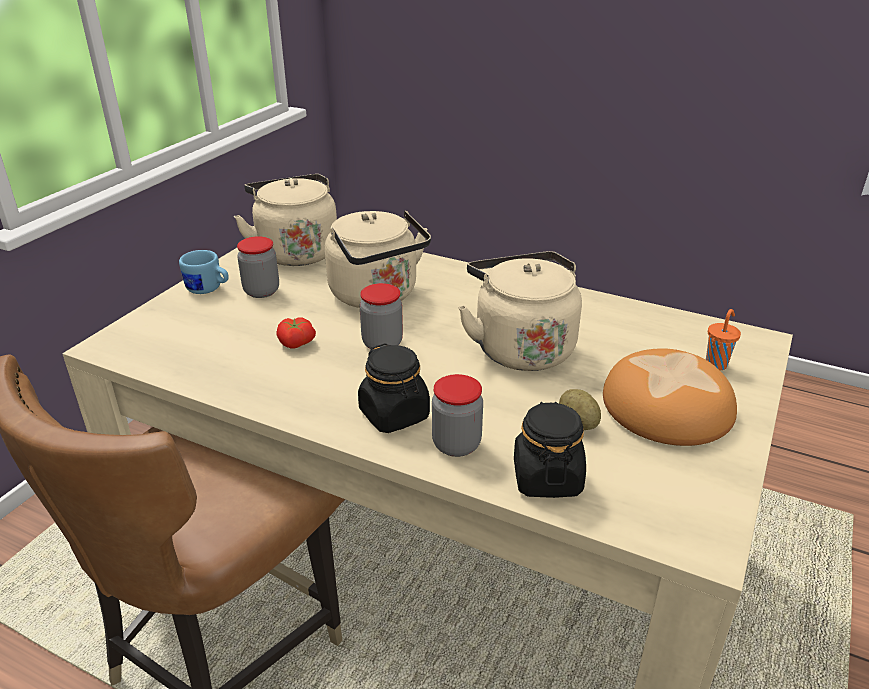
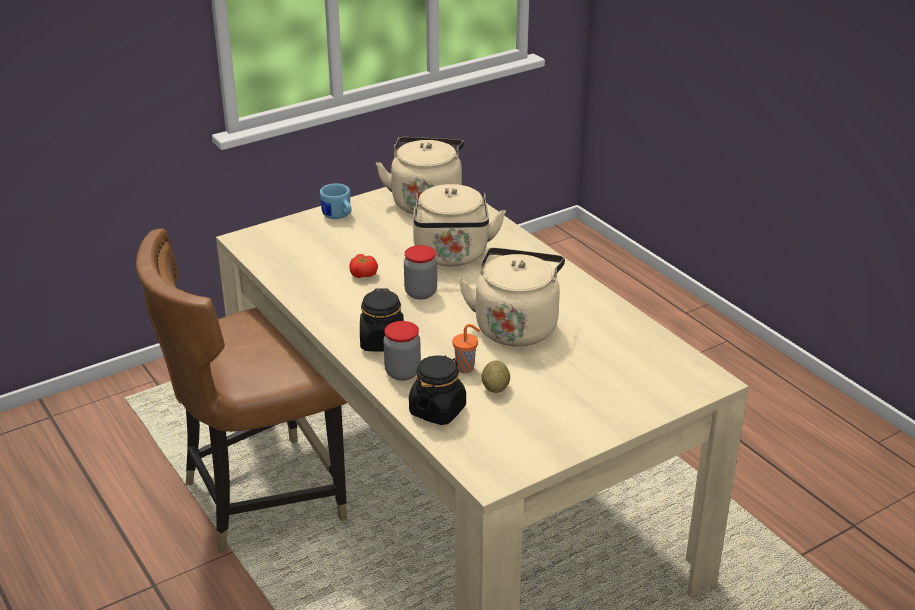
camera: 30 degrees right, 0 degrees up
(261, 291) = (373, 228): jar -> none
(668, 407) = (572, 399): bread -> none
(716, 364) = (650, 385): orange cup -> orange cup (466, 368)

